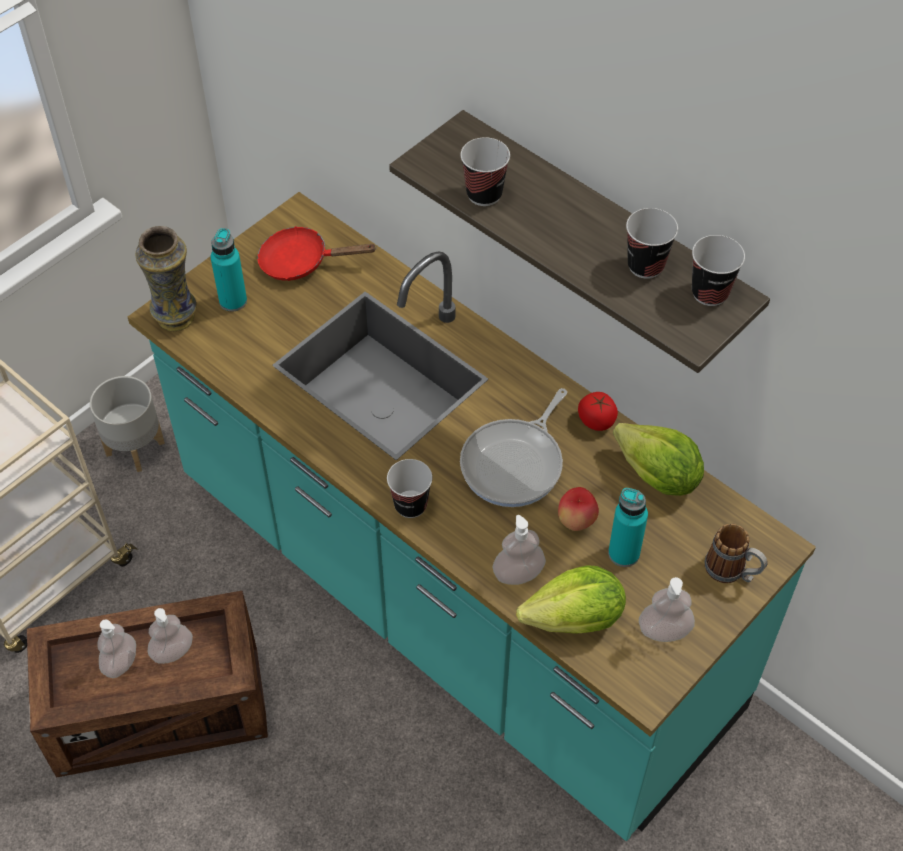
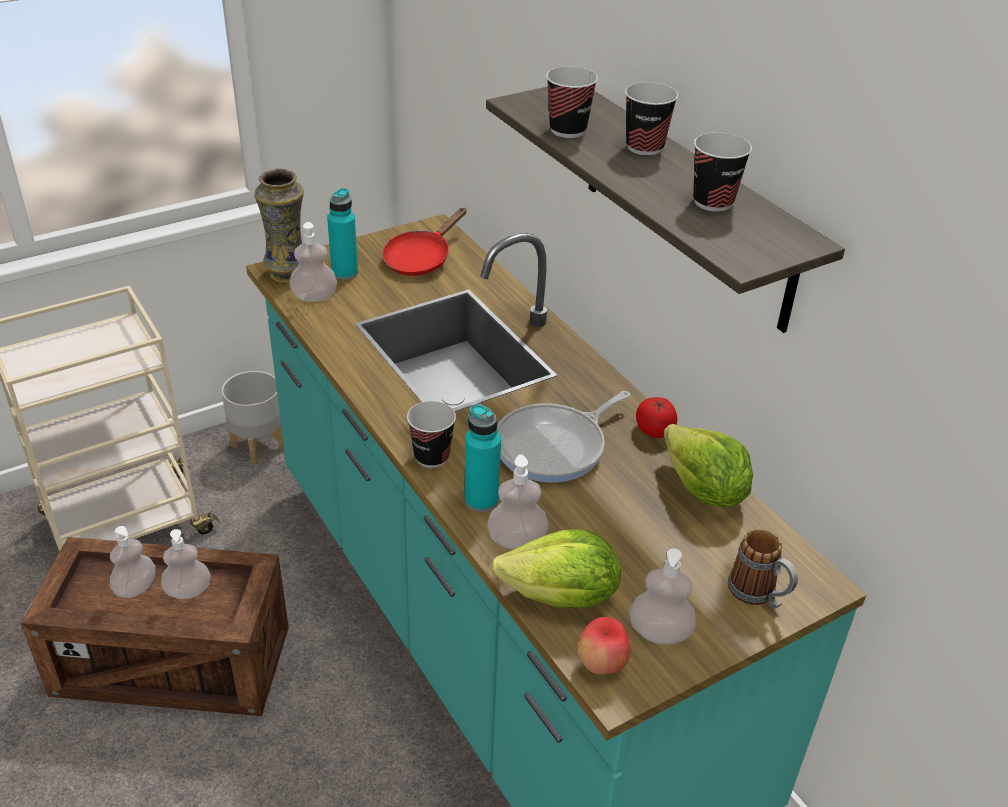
camera: 15 degrees right, 15 degrees down
(217, 341) = (314, 297): none -> soap dispenser
(301, 262) = (421, 259): red frying pan -> red frying pan turned 75 degrees counterclockwise
(576, 521) = (599, 509): apple -> apple (601, 665)
(624, 553) = (640, 549): turquoise bottle -> turquoise bottle (481, 500)
(710, 293) = (776, 232): cup -> cup (644, 147)

